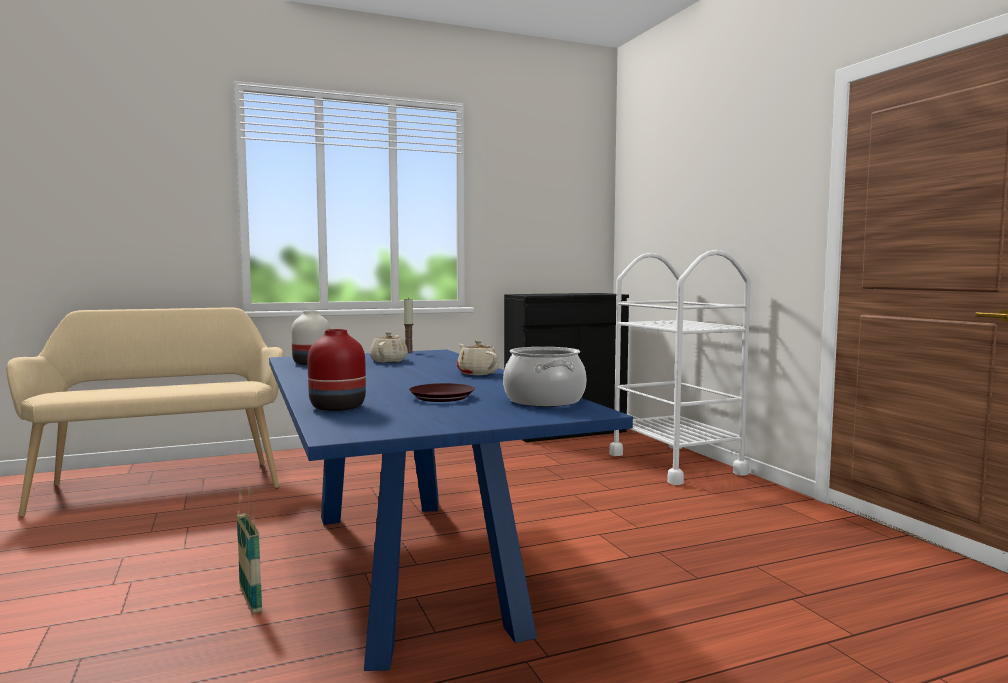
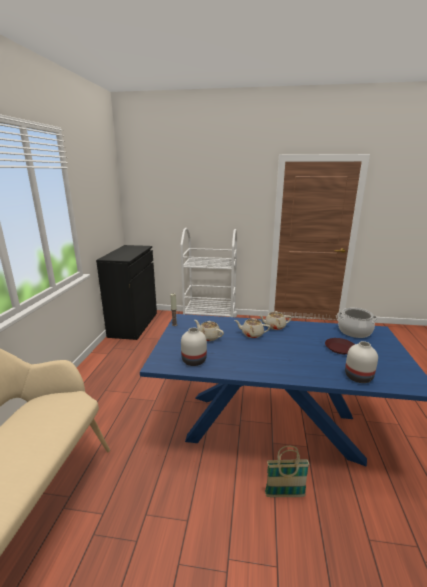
camera: 60 degrees left, 15 degrees up
(336, 407) = (358, 377): red vase -> white vase
(427, 369) = (252, 334): none -> beige teapot

